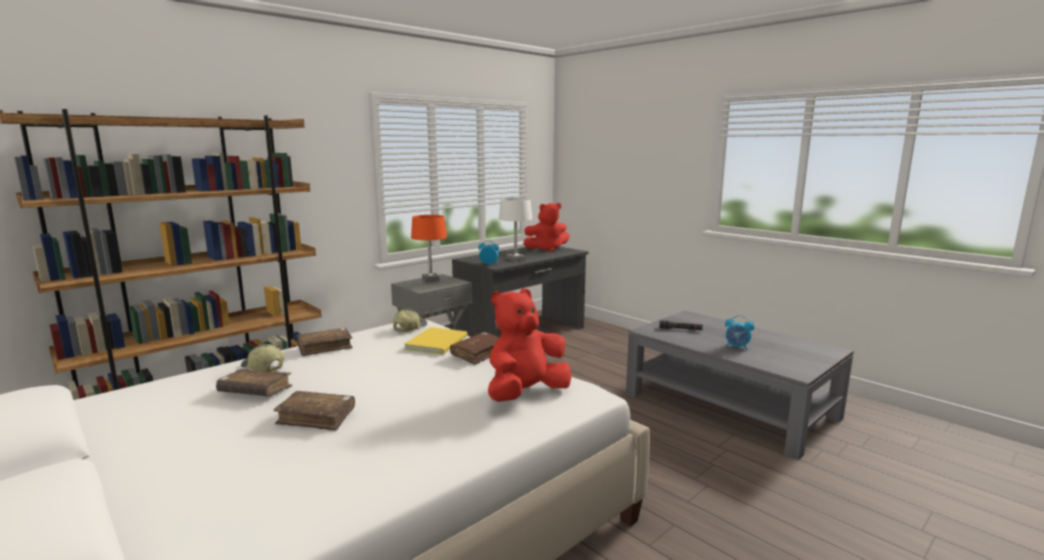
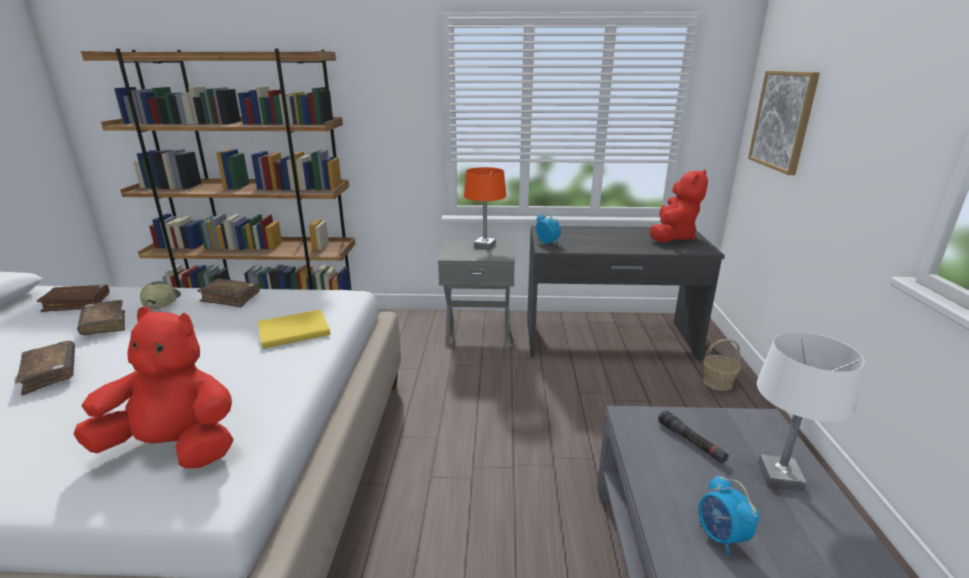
camera: 45 degrees right, 10 degrees up
(409, 327) = (324, 301): cap -> none
(478, 354) = (283, 364): brown book -> brown book (77, 304)
(515, 259) = (593, 244): white table lamp -> white table lamp (780, 477)
(547, 249) = (672, 237): red plush toy -> red plush toy turned 90 degrees counterclockwise
(591, 167) = (783, 120): none -> picture
(605, 334) = (718, 382): none -> basket

